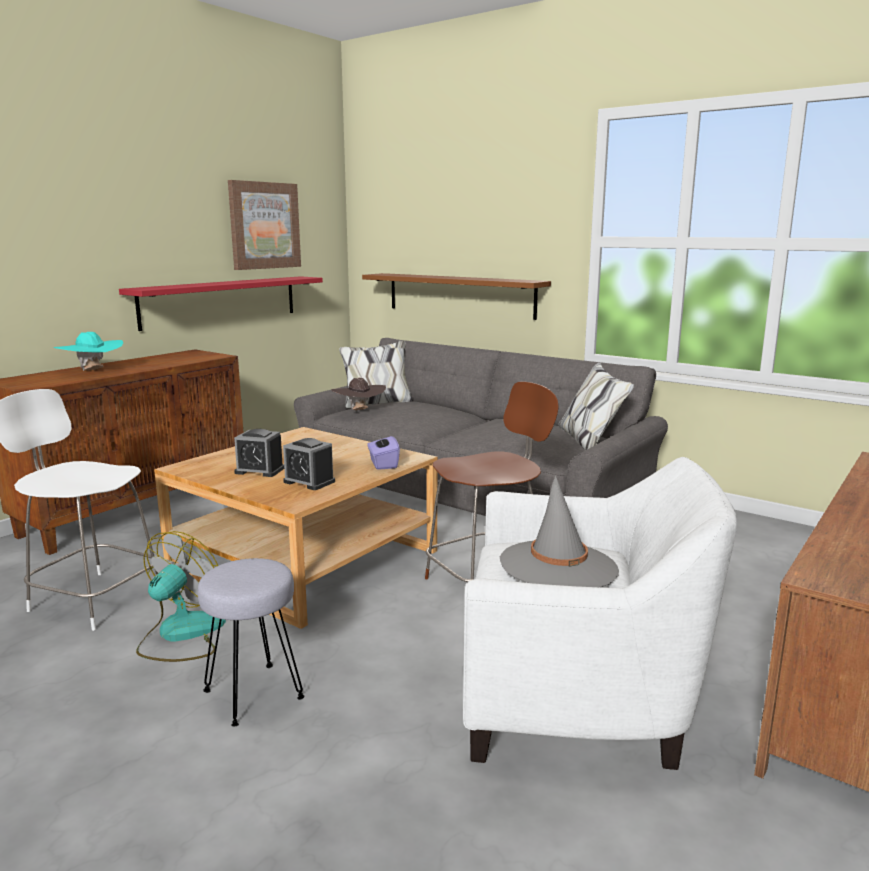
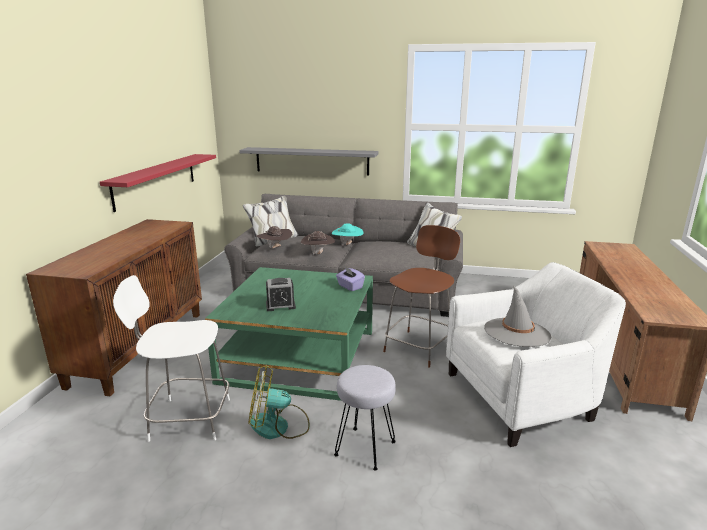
camera: 25 degrees left, 5 degrees up
(92, 371) = (107, 250): turquoise hat -> turquoise hat (347, 245)
(181, 635) = (278, 426): fan -> fan turned 90 degrees counterclockwise
(264, 225) = (173, 119): picture -> none
(304, 559) = (299, 356): beige coffee table -> green coffee table
(309, 482) = (324, 308): alarm clock -> none
(408, 424) = (318, 254): none -> brown hat
(459, 295) = (311, 161): brown shelf -> grey shelf

